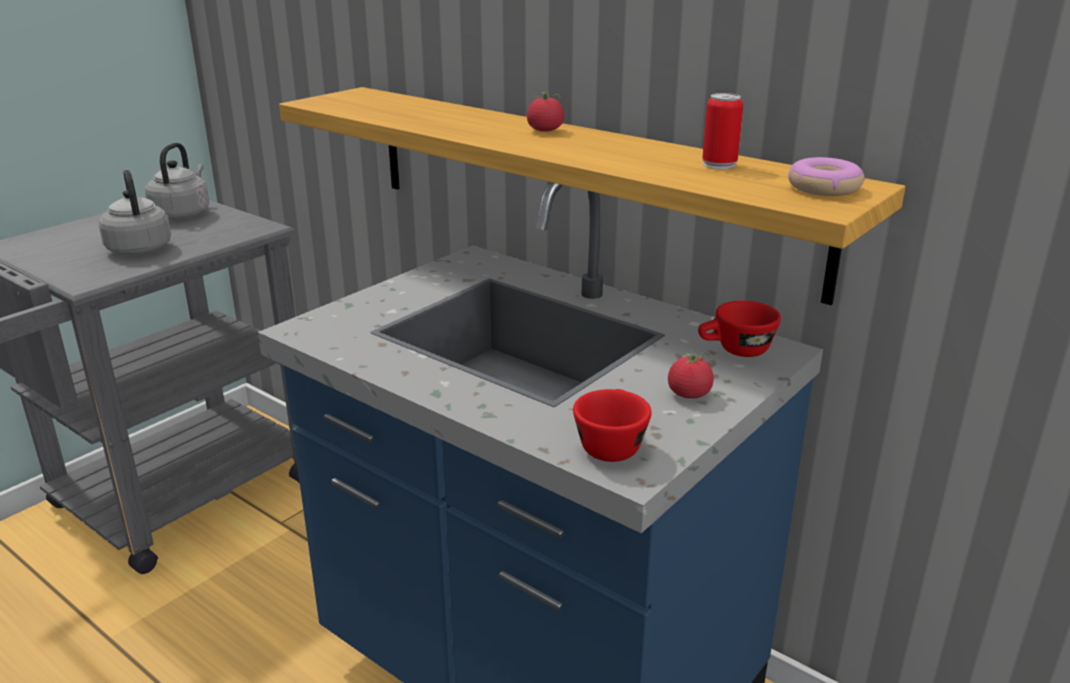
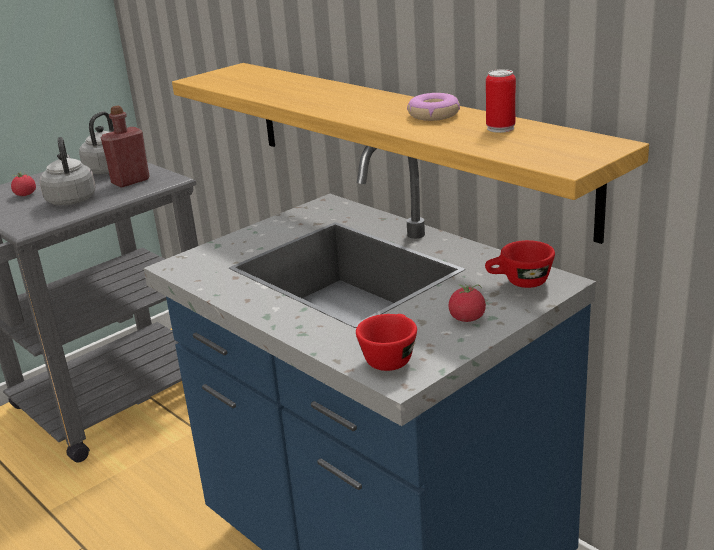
camera: 10 degrees right, 0 degrees up
(213, 228) = (130, 181): none -> red bottle
(545, 130) = (373, 100): tomato -> tomato (25, 195)
(823, 188) = (575, 148): donut -> donut (433, 115)

